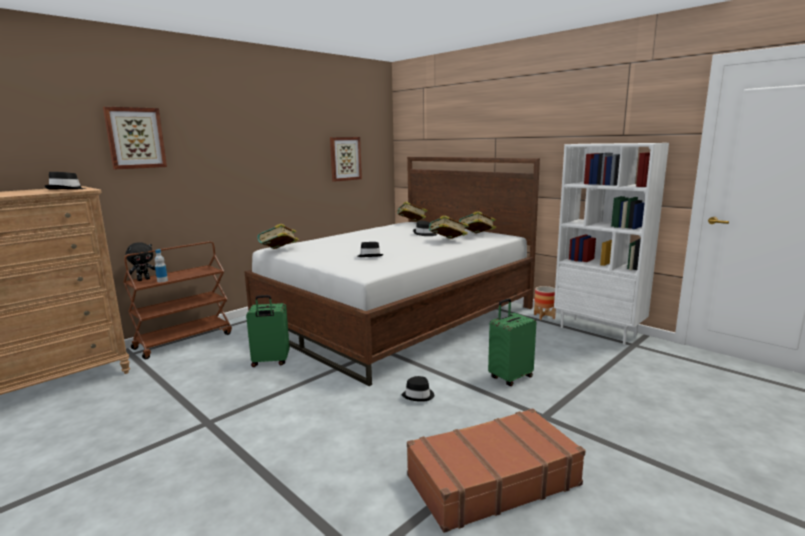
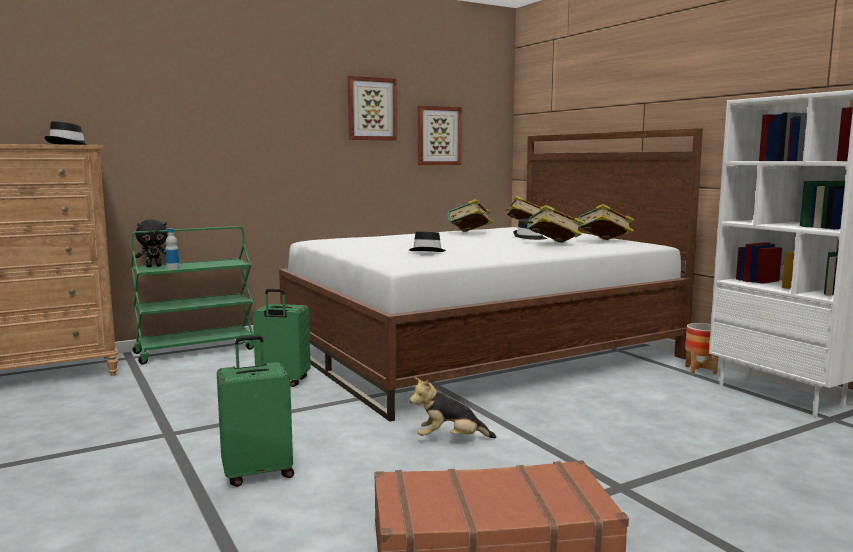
camera: 15 degrees right, 5 degrees down
(135, 138) = (162, 93): picture -> picture (371, 109)
(184, 340) = (196, 350): brown cart -> green cart
(279, 251) = (318, 242): book -> book (470, 233)
(418, 395) = (450, 439): black hat -> plush toy
(510, 377) = (598, 435): green suitcase -> green suitcase (258, 473)

